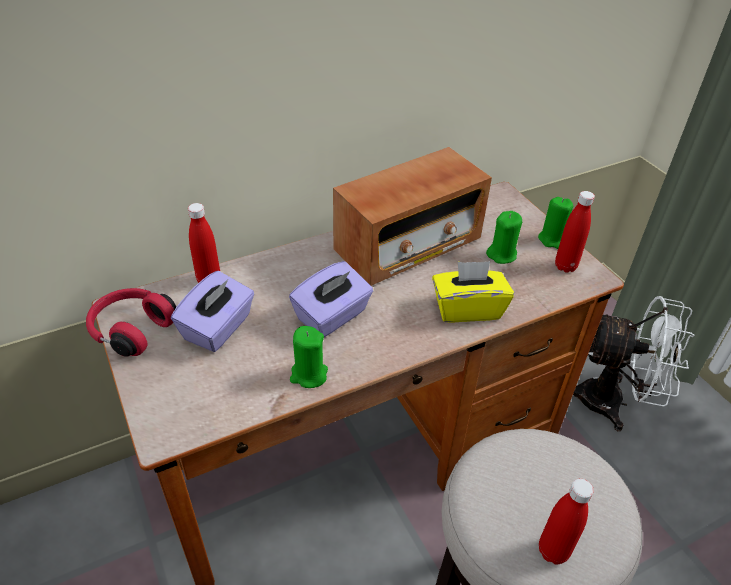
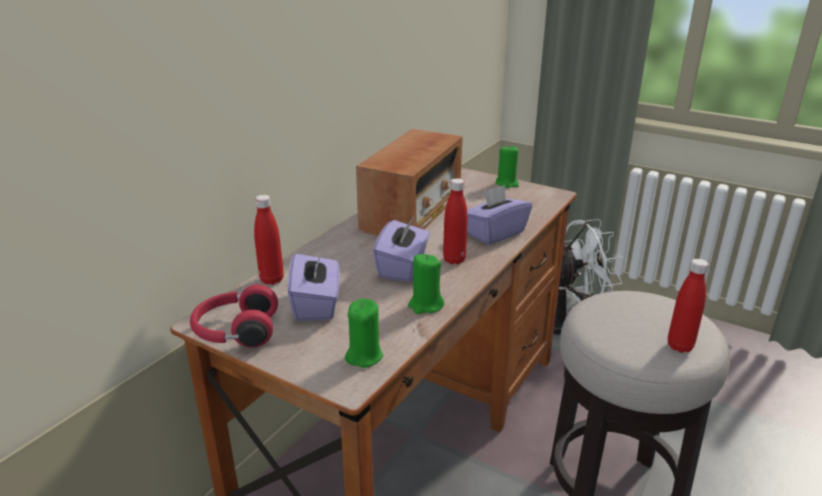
camera: 30 degrees left, 15 degrees down
(467, 308) = (495, 233): yellow tissue box -> purple tissue box
(502, 254) = (483, 200): green candle -> green candle (364, 356)
(565, 266) = (531, 194): red bottle -> red bottle (454, 260)

